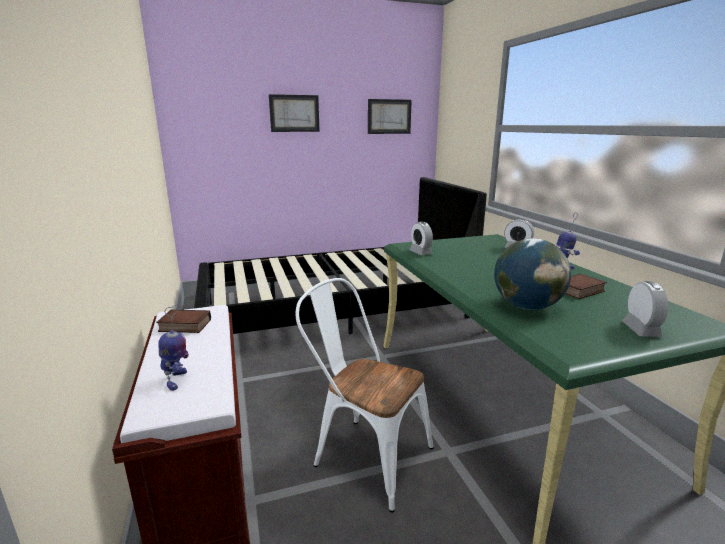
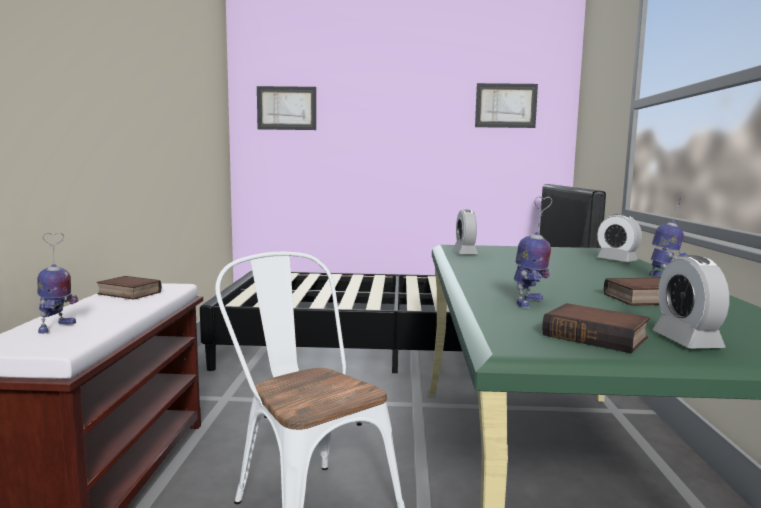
camera: 20 degrees right, 10 degrees down
(294, 113) = (381, 101): picture -> picture (286, 108)
(526, 306) = (529, 303): globe -> toy robot
(598, 335) = (597, 336): none -> book
(641, 329) = (686, 341): alarm clock -> alarm clock turned 150 degrees clockwise

